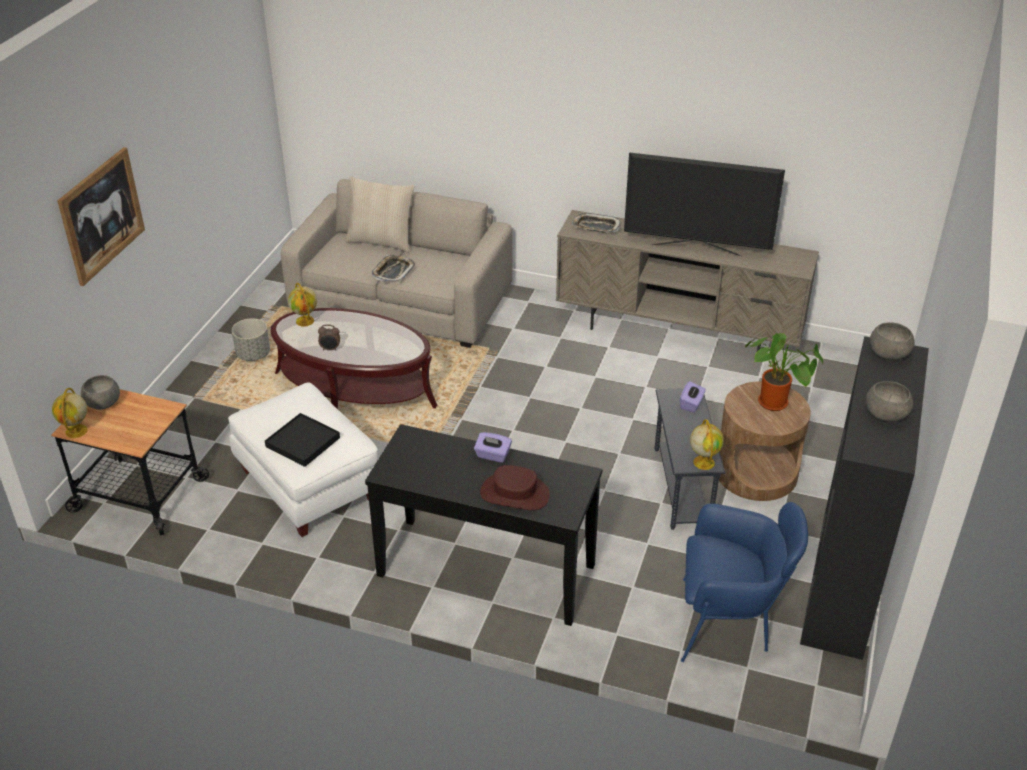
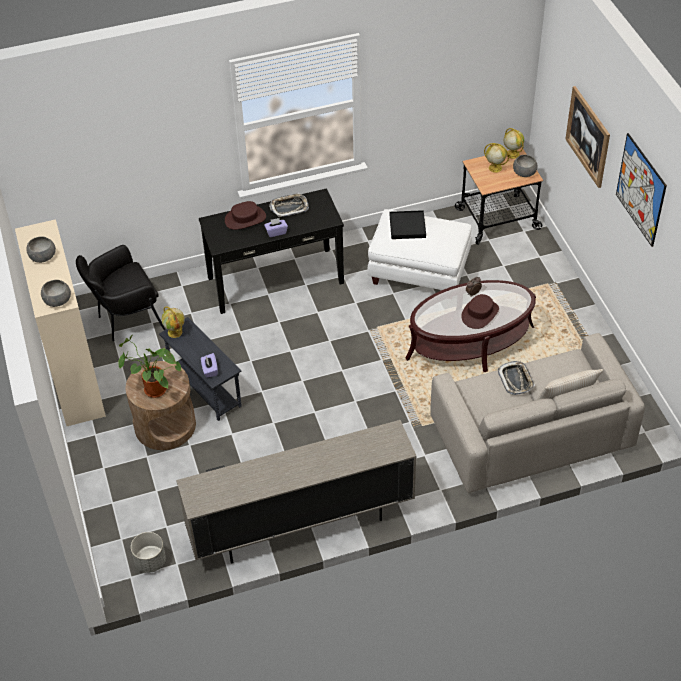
camera: 145 degrees right, 10 degrees up
(177, 120) = (640, 190): none -> picture
(253, 354) = (565, 330): grey planter -> grey planter (150, 561)
(305, 321) = (514, 304): globe -> globe (494, 168)
(350, 329) = (479, 313): none -> brown hat
(596, 227) = (379, 445): tray -> tray (289, 207)
(696, 249) = (283, 463): television -> none
(729, 624) = (126, 320): blue armchair -> black armchair
(843, 585) = (74, 376): black bookcase -> beige bookcase

